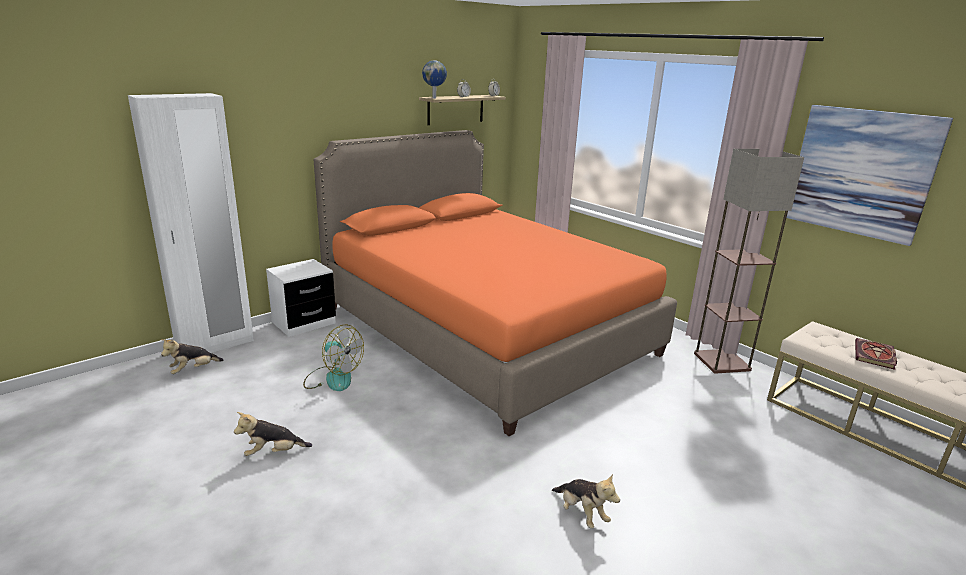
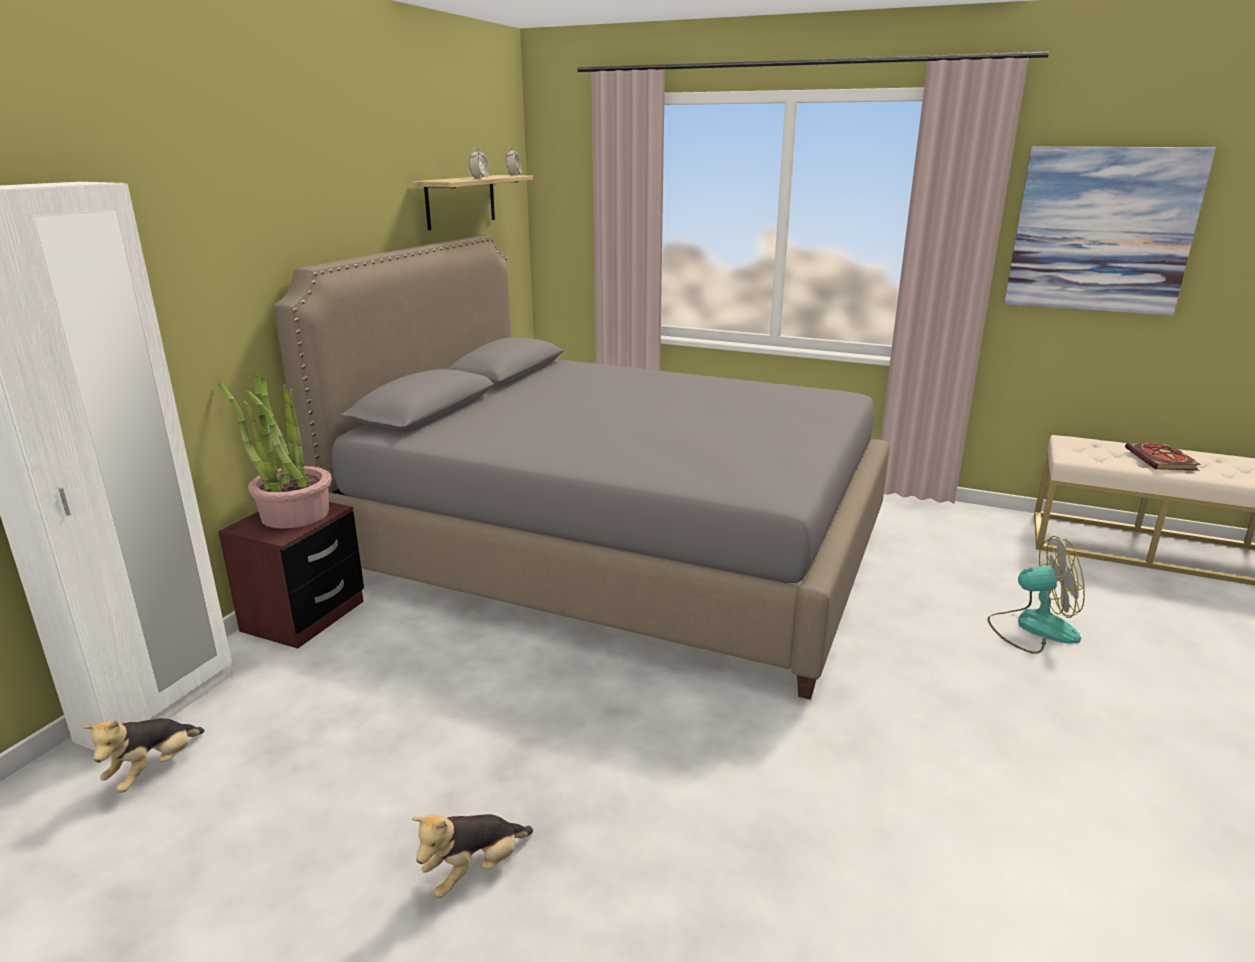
camera: 25 degrees left, 0 degrees up
(304, 268) = (294, 514): none -> potted plant
(304, 323) = (304, 616): white nightstand -> brown nightstand
(333, 378) = (451, 697): fan -> fan (1032, 628)
(434, 98) = (444, 180): globe -> none
(485, 330) = (617, 550): orange bed -> grey bed
(581, 513) = (1012, 777): plush toy -> none
(723, 362) = (944, 515): floor lamp -> none

